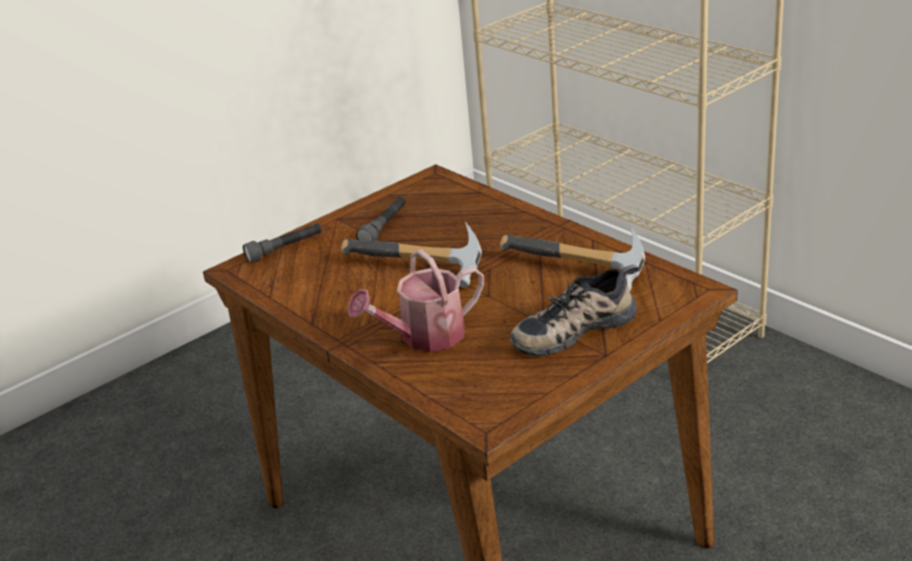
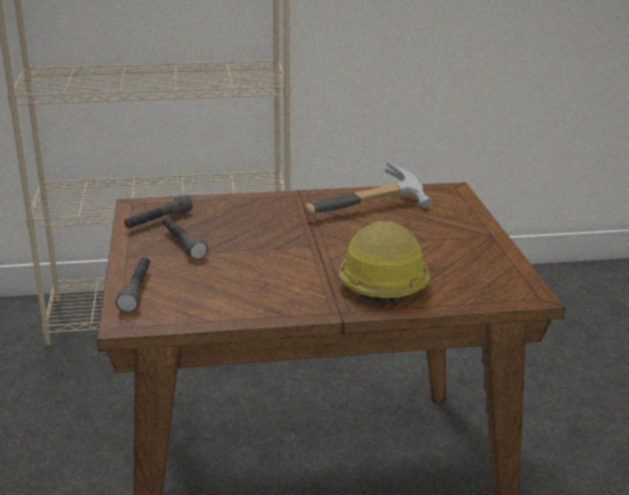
camera: 60 degrees left, 5 degrees down
(414, 198) = (158, 221): none -> grey flashlight
(415, 269) = (274, 254): hammer -> none
(424, 337) = (382, 280): watering can -> hard hat
(574, 328) = (444, 233): shoe -> none

